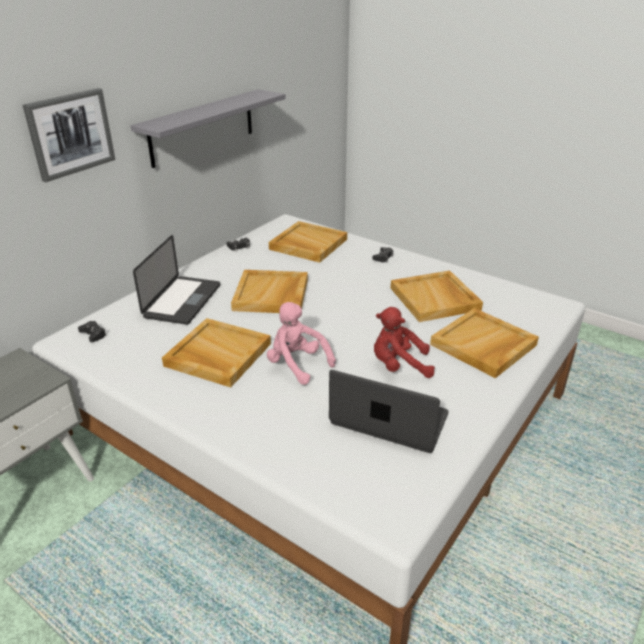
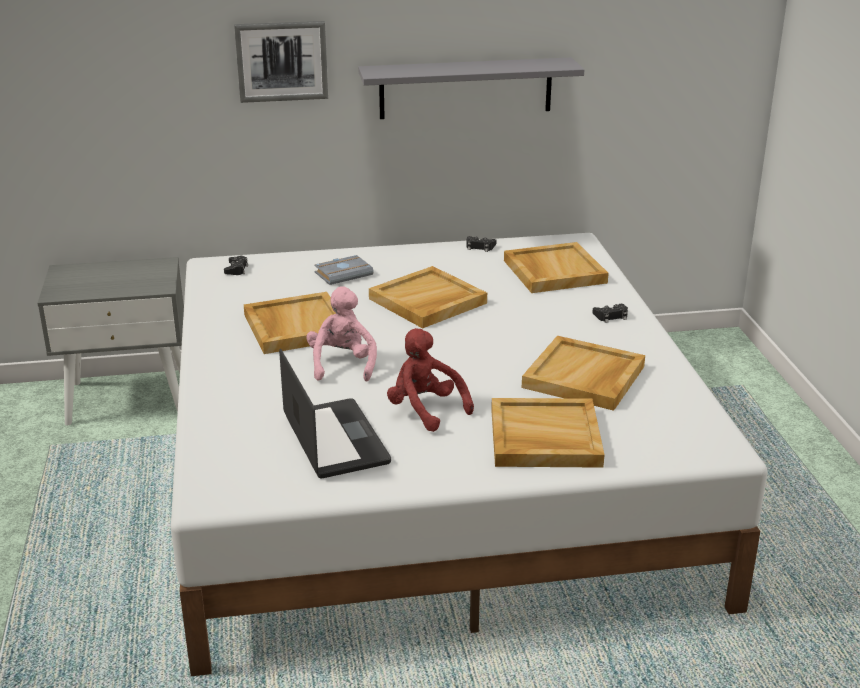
camera: 45 degrees right, 5 degrees down
(182, 301) = (344, 273): laptop -> grey book

